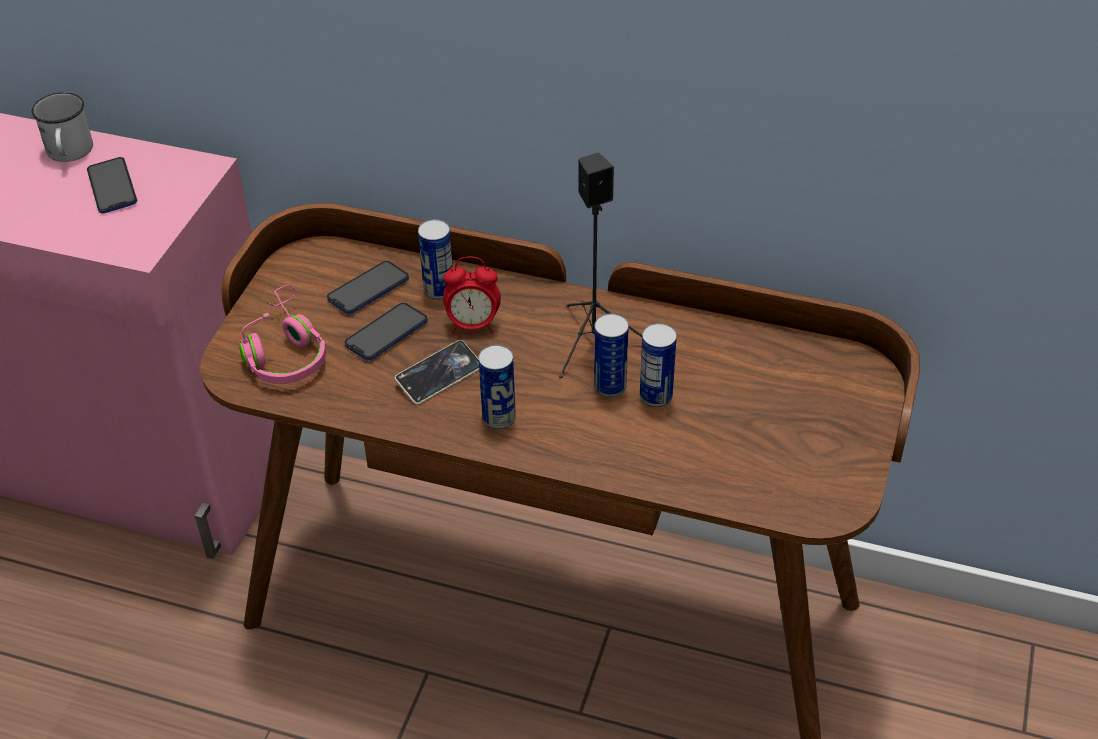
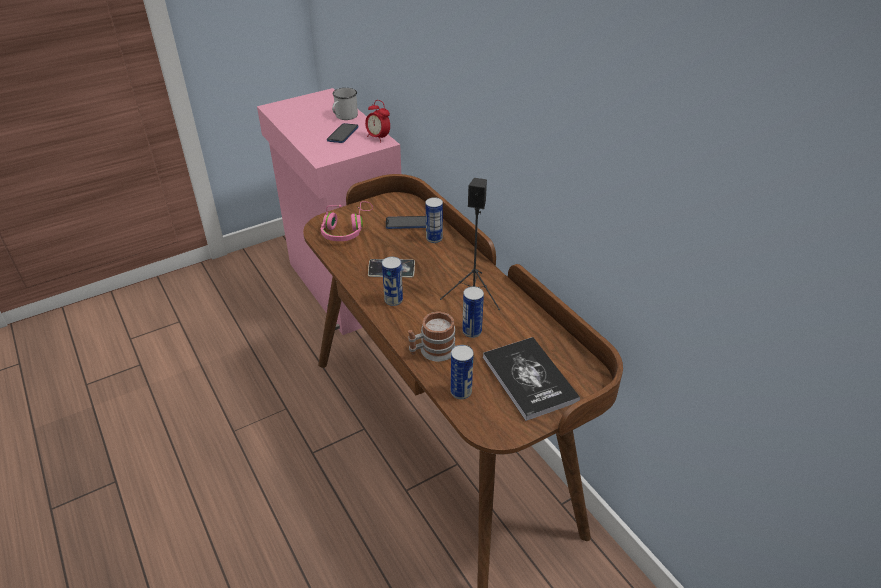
camera: 40 degrees right, 5 degrees down
(386, 333) = (392, 243): phone -> none
(473, 325) = (430, 259): alarm clock -> alarm clock (378, 138)
(610, 387) = (456, 315): can -> can (461, 392)
(639, 456) = (432, 351): none -> mug
(795, 414) = (529, 379): none -> book

